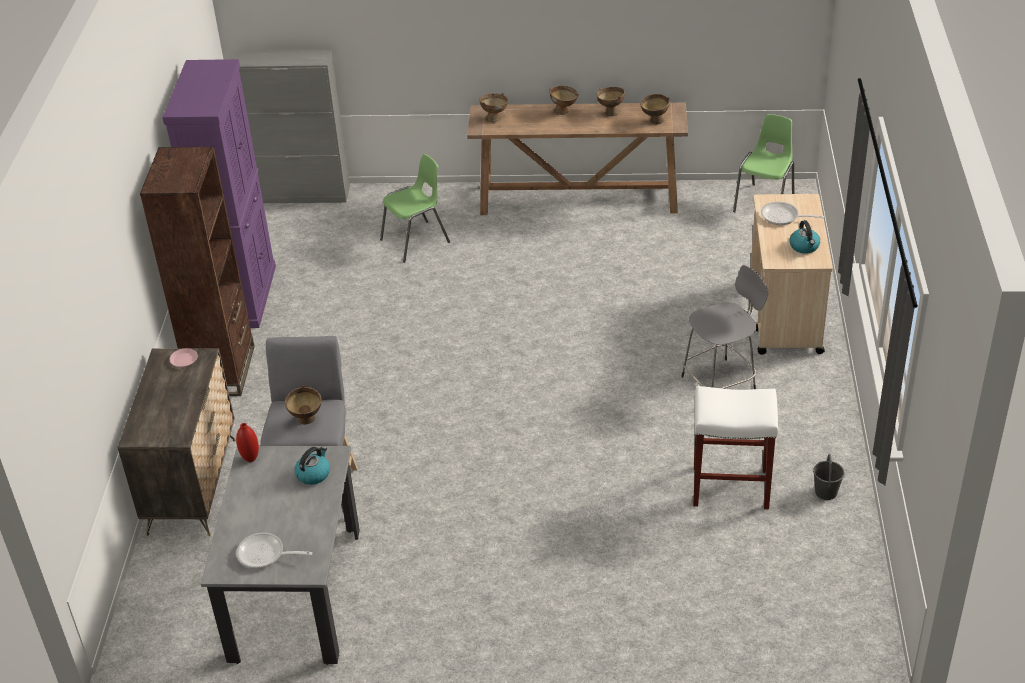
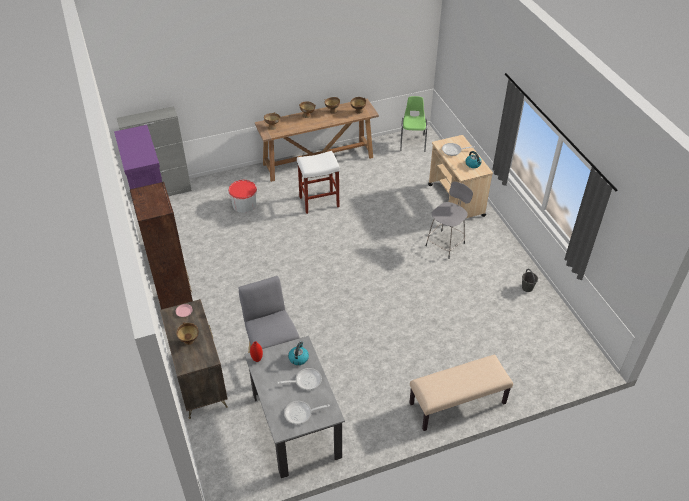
camera: 25 degrees left, 5 degrees up
(303, 510) = (305, 381): none -> frying pan
(306, 421) = (274, 328): brown bowl -> brown bowl (190, 342)
(416, 241) = (244, 204): green chair -> bucket
(578, 643) = (457, 404): none -> beige bench
(731, 487) = (482, 298): white stool -> white stool (319, 201)

